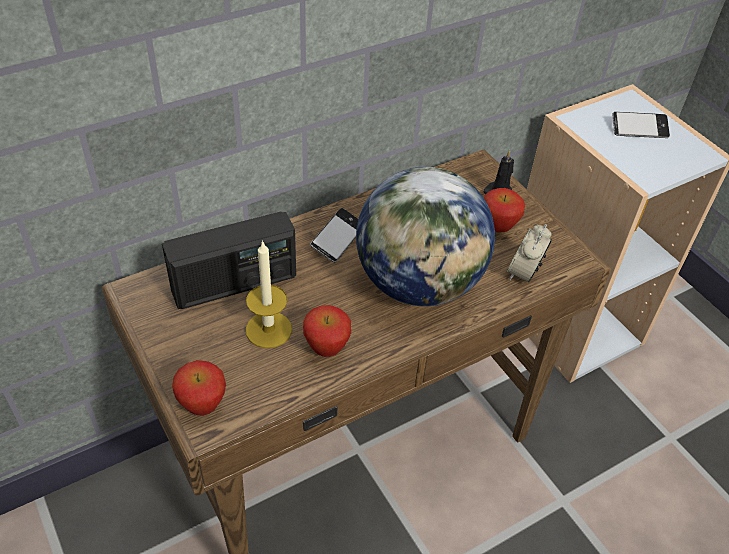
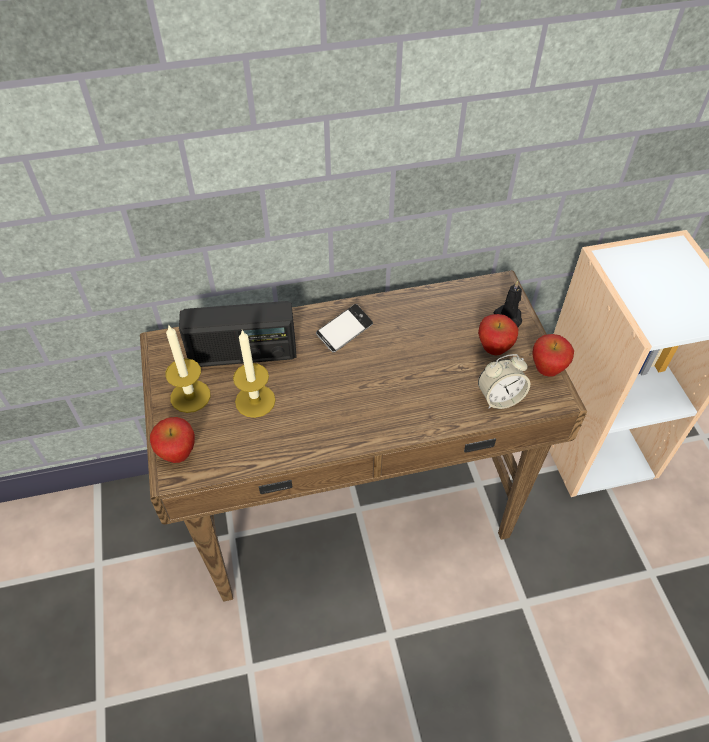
camera: 20 degrees right, 5 degrees up
(191, 340) = (190, 396): none -> candle
(326, 349) = (296, 429): apple -> apple (546, 370)
(419, 284) = (399, 388): globe -> none
(524, 273) = (499, 398): alarm clock -> alarm clock turned 150 degrees counterclockwise
(639, 129) = (671, 278): phone -> none

